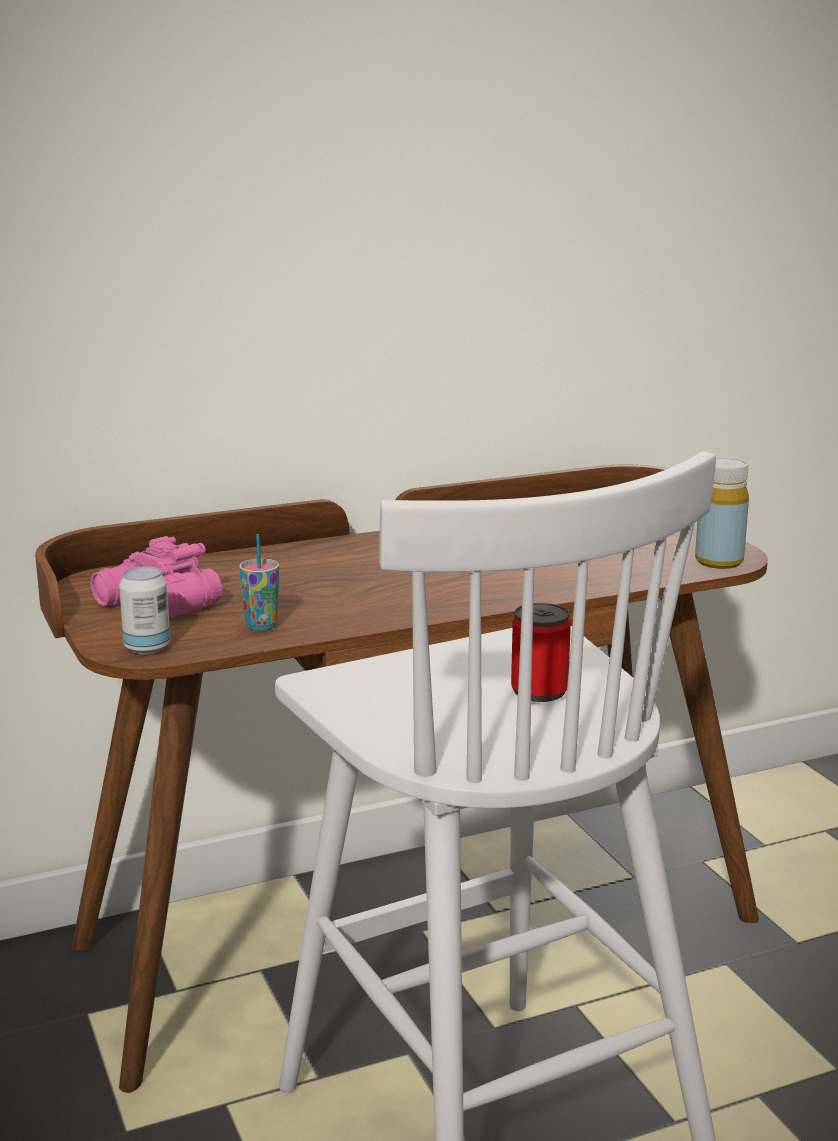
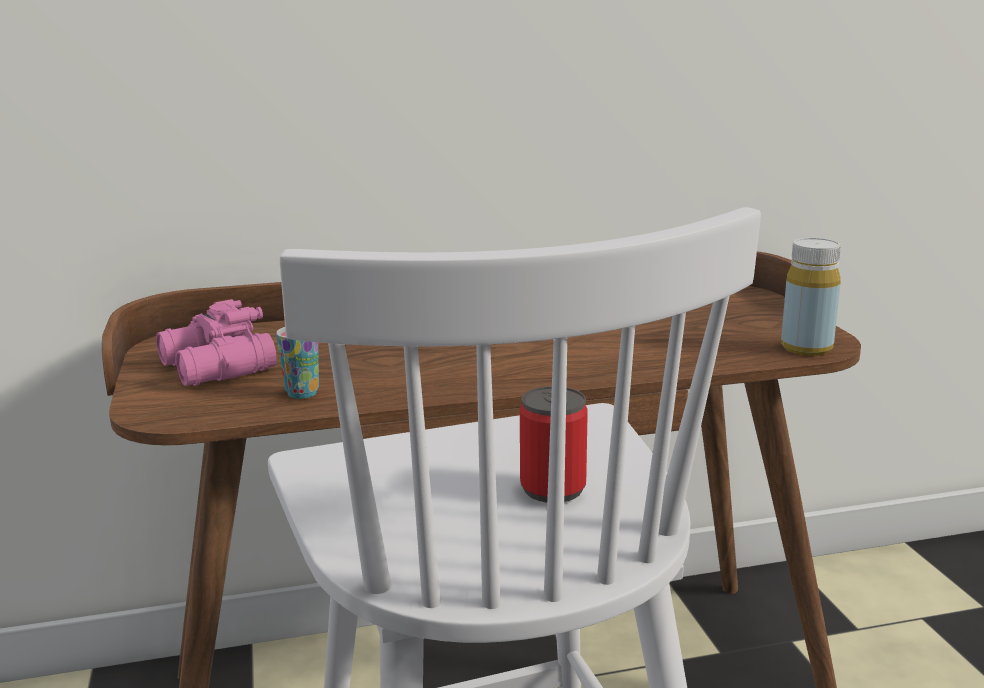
camera: 10 degrees right, 0 degrees up
(147, 648) = (175, 411): can -> none

